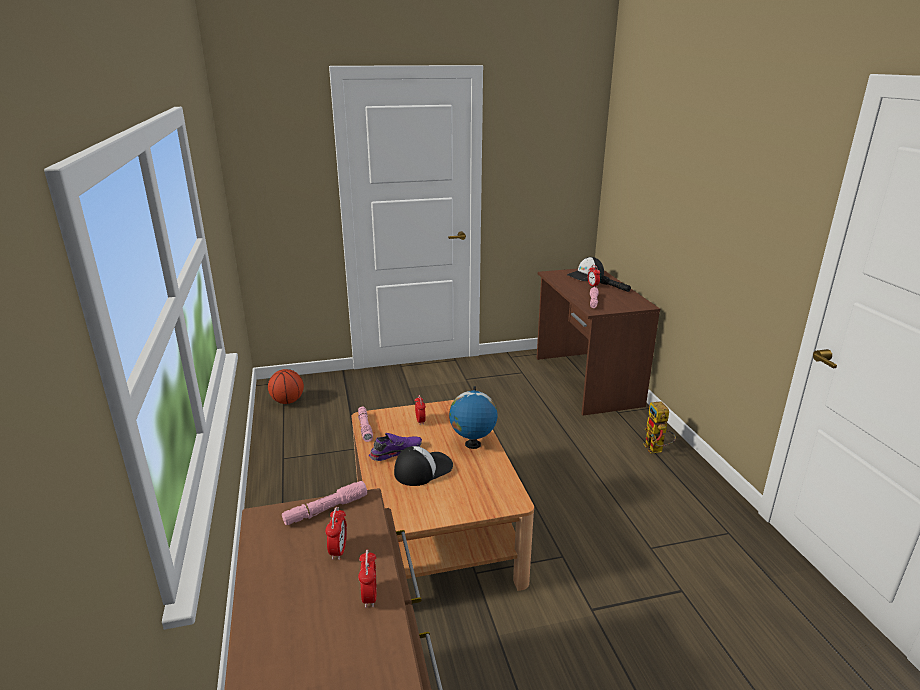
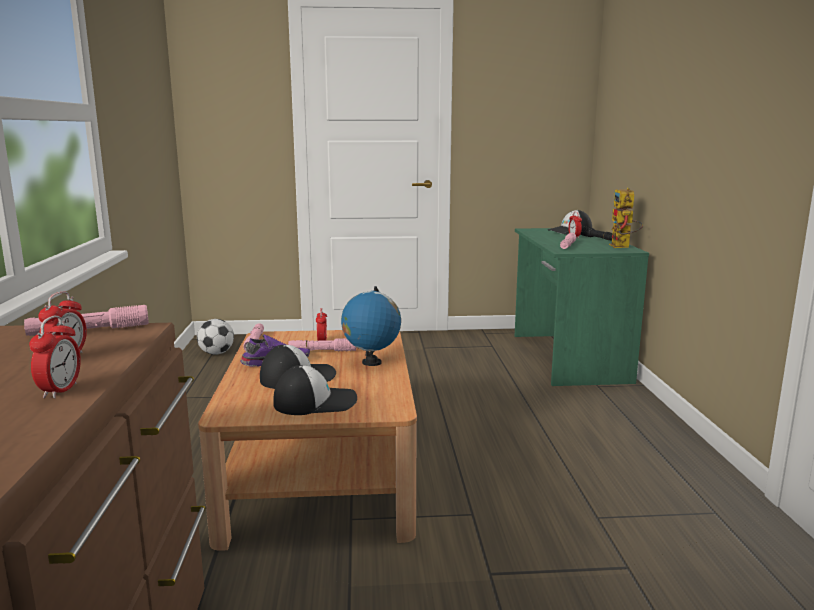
camera: 10 degrees right, 10 degrees down
(287, 401) = (216, 353): basketball -> football
(426, 433) = (322, 351): none -> pink flashlight
(451, 498) = (316, 402): none -> cap
(585, 381) = (567, 357): brown desk -> green desk
(656, 450) = (637, 423): toy robot -> toy robot (623, 247)

